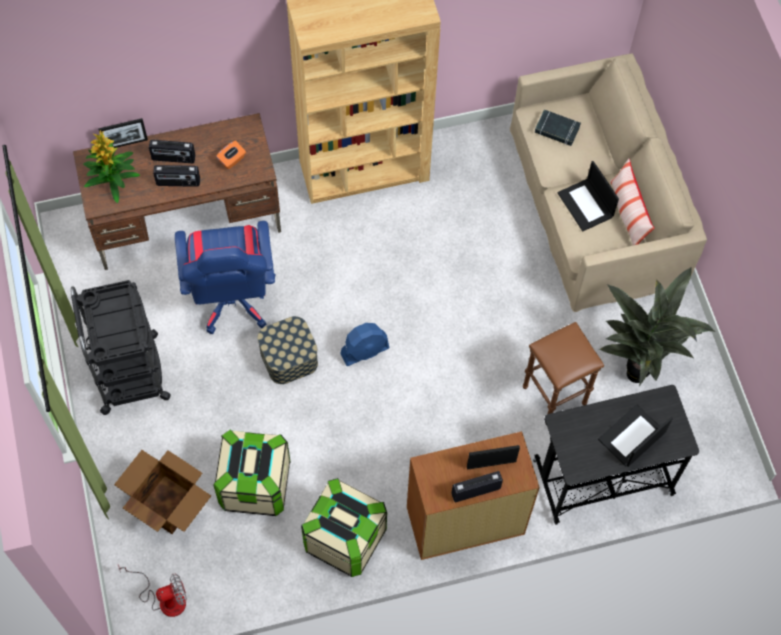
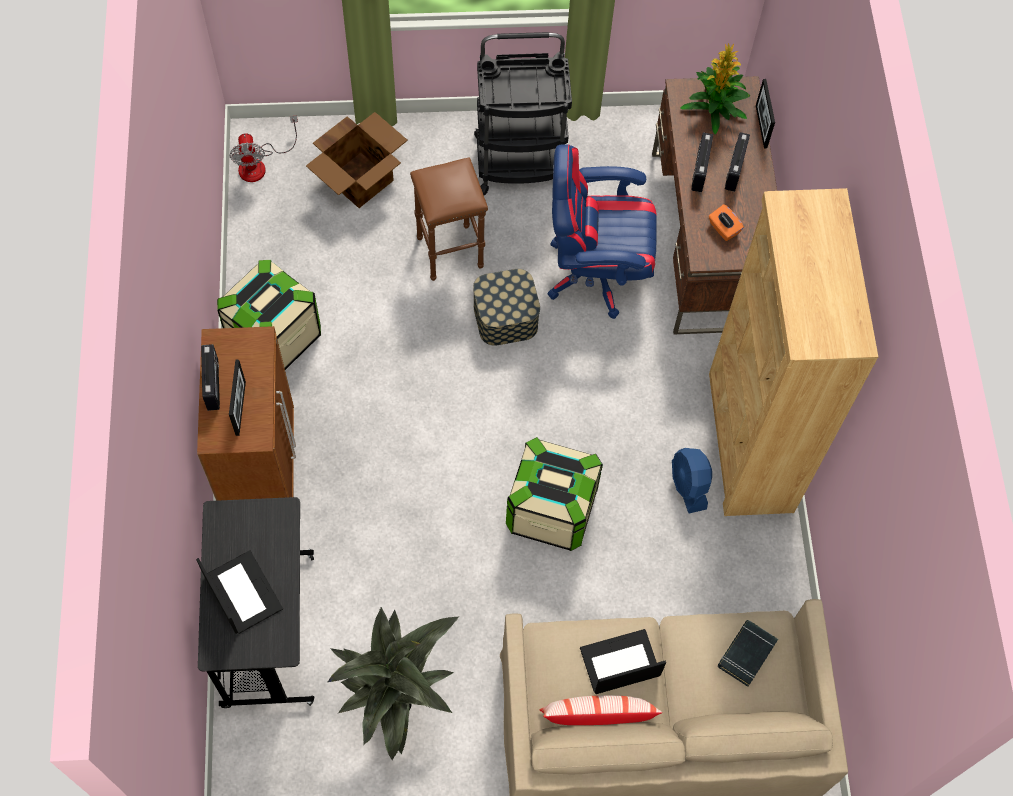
camera: 100 degrees right, 0 degrees up
(255, 484) = (360, 261): storage box -> storage box (551, 510)
(365, 351) = (496, 397): blue fan -> blue fan (688, 485)
(554, 393) = (392, 600): brown stool -> brown stool (451, 252)

